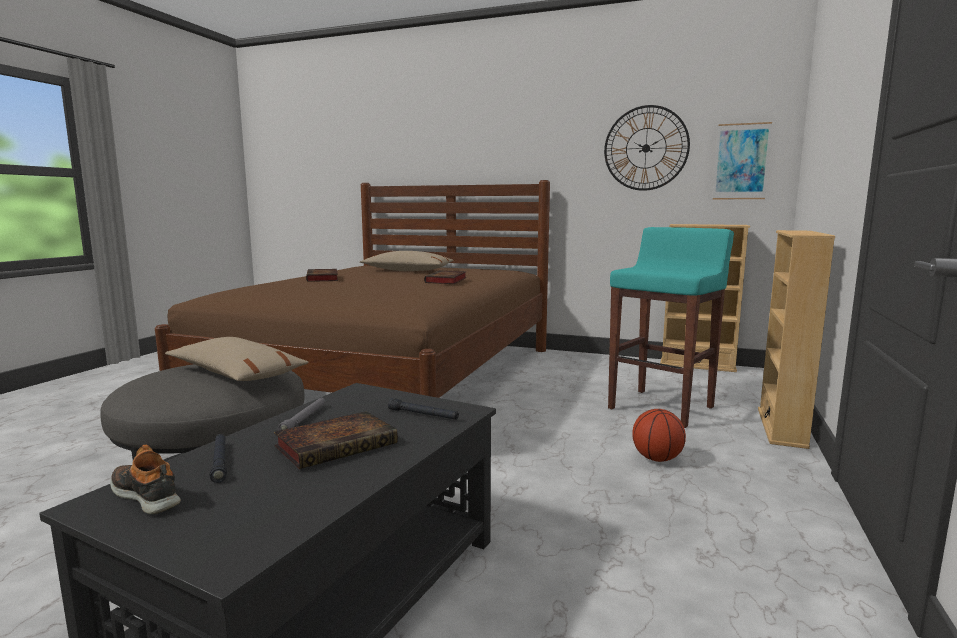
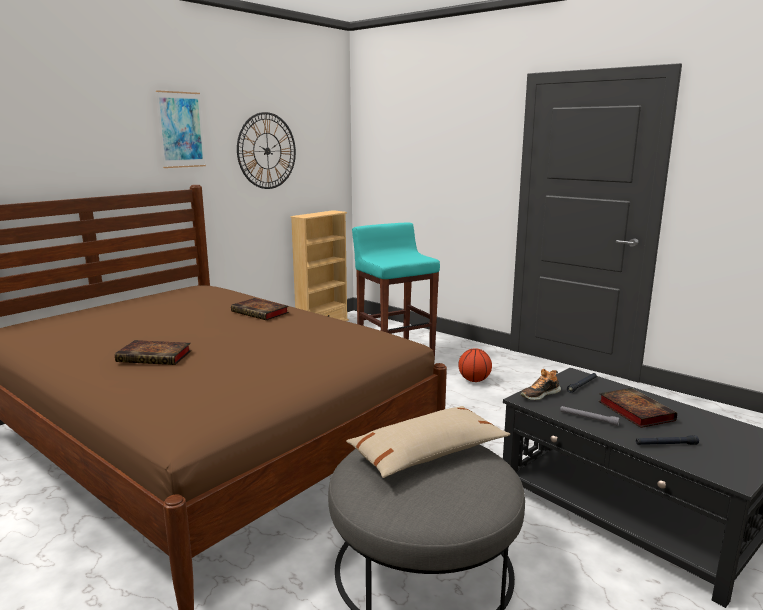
camera: 70 degrees left, 5 degrees up
(147, 495) = (718, 464): shoe -> shoe (539, 394)
(407, 271) = (147, 318): beige pillow -> none
(741, 161) = (324, 162): picture -> picture (181, 130)
(781, 427) = (448, 340): beige bookcase -> none

